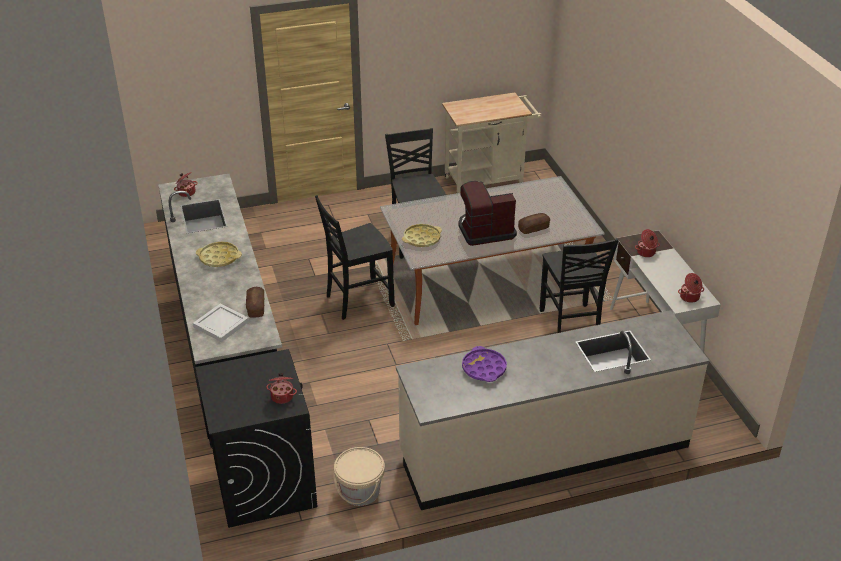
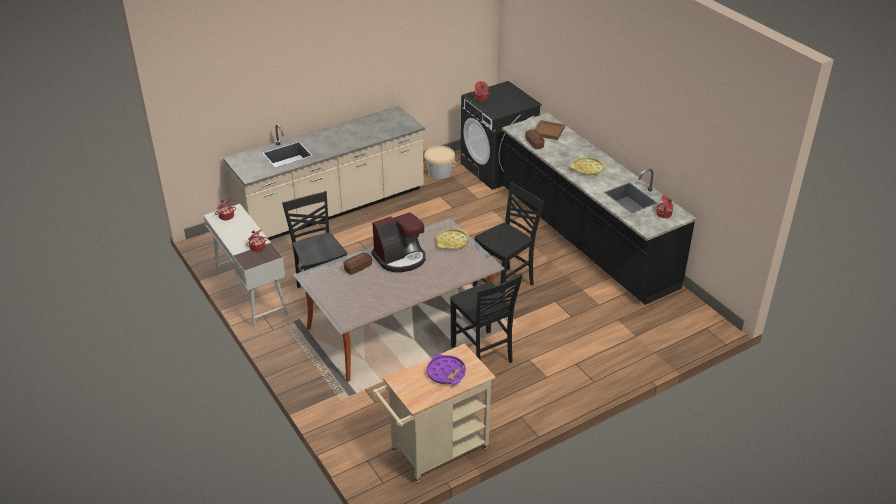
camera: 165 degrees right, 0 degrees up
(222, 324) = (548, 131): white tray -> brown tray
(484, 368) = (369, 133): purple tray -> purple tray (446, 372)

